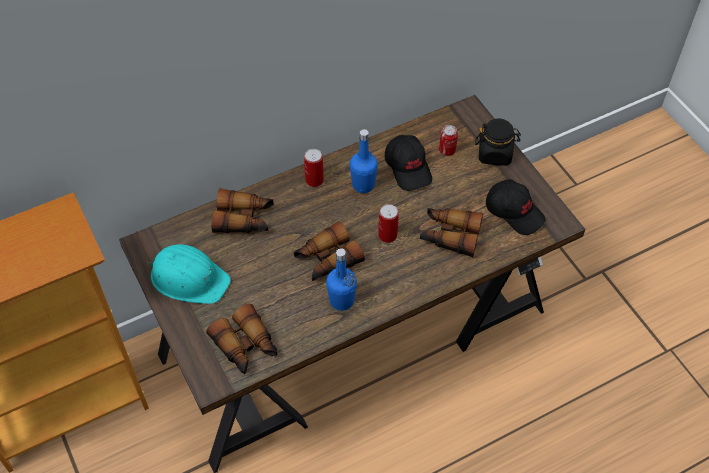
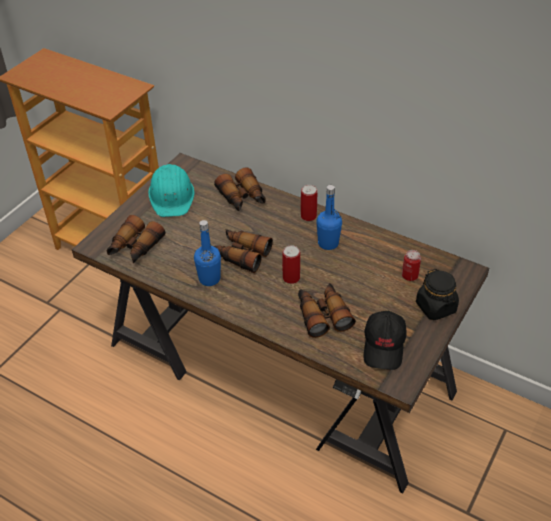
camera: 60 degrees right, 10 degrees down
(408, 168) = (369, 261): black cap -> none

